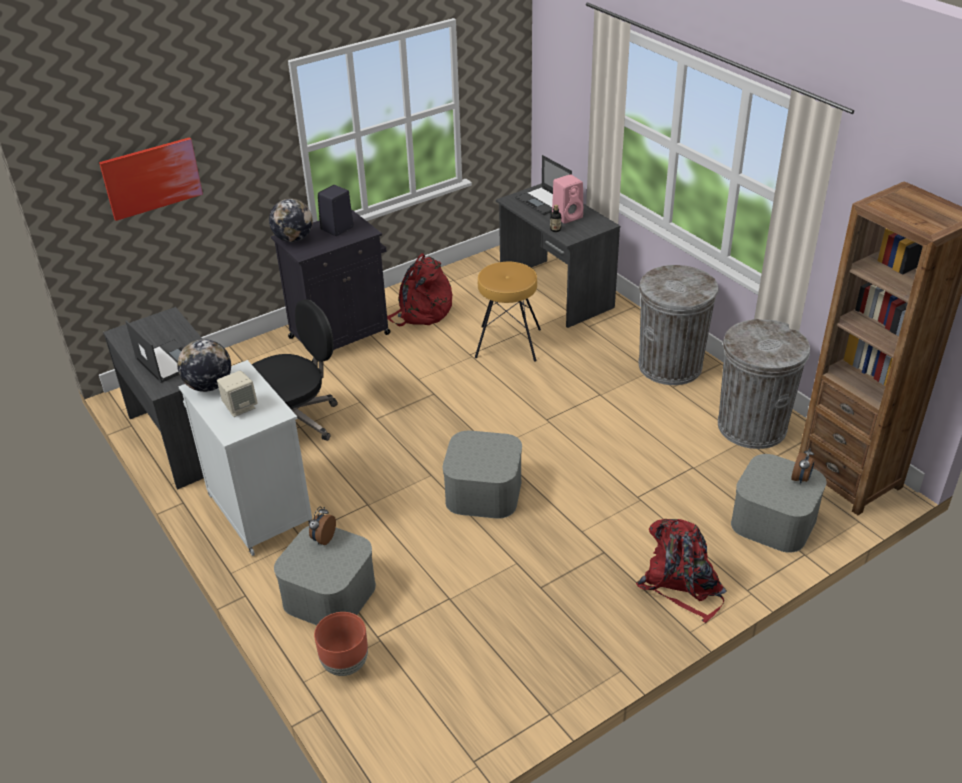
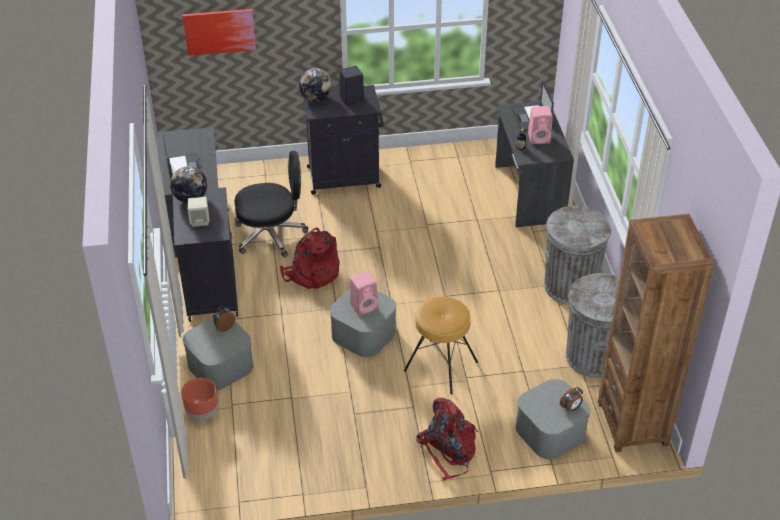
camera: 25 degrees right, 5 degrees up
(259, 509) = (211, 291): white cabinet -> black cabinet
(421, 312) = (415, 177): red backpack -> red backpack (312, 273)
(483, 452) = (364, 306): none -> pink speaker
(508, 343) = (461, 224): brown stool -> brown stool (441, 366)

